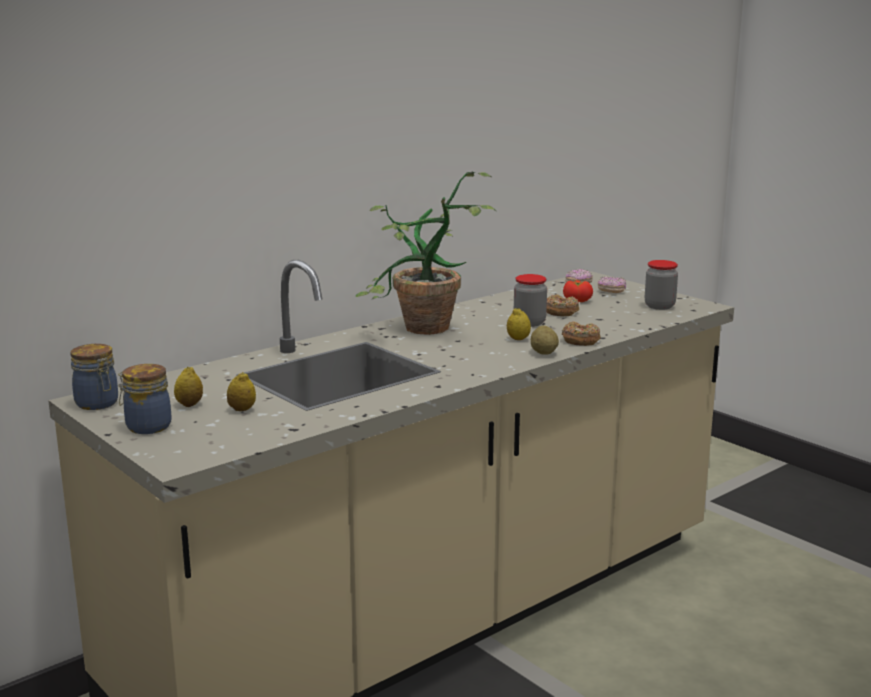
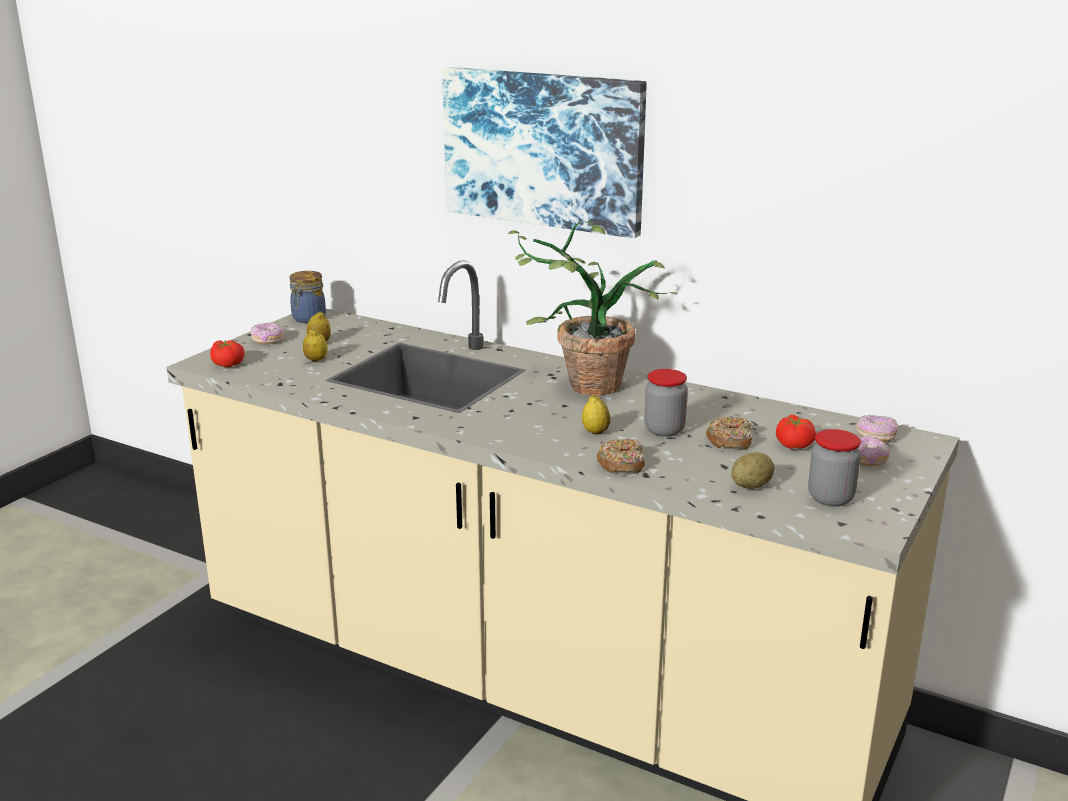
camera: 70 degrees right, 5 degrees up
(146, 426) = (268, 341): jar -> donut
(199, 449) = (228, 364): none -> tomato
(314, 137) = (544, 149): none -> picture
(543, 353) = (557, 450): potato -> potato (751, 486)

